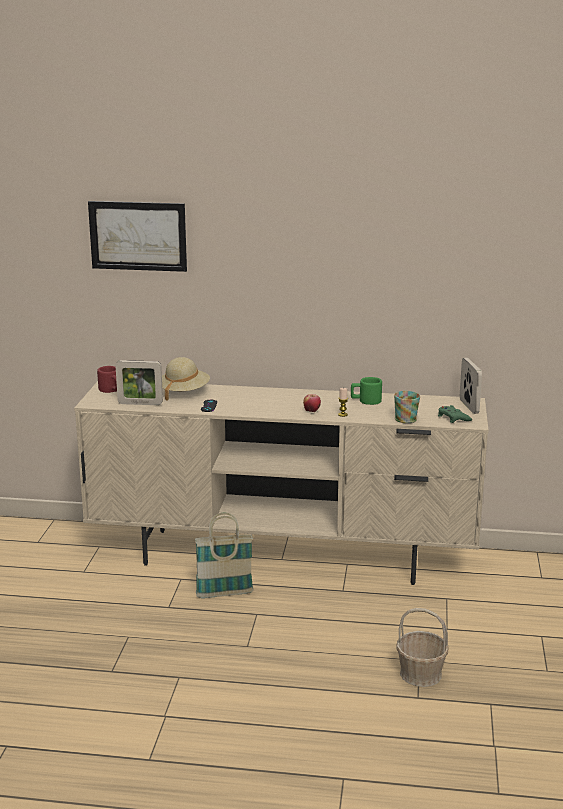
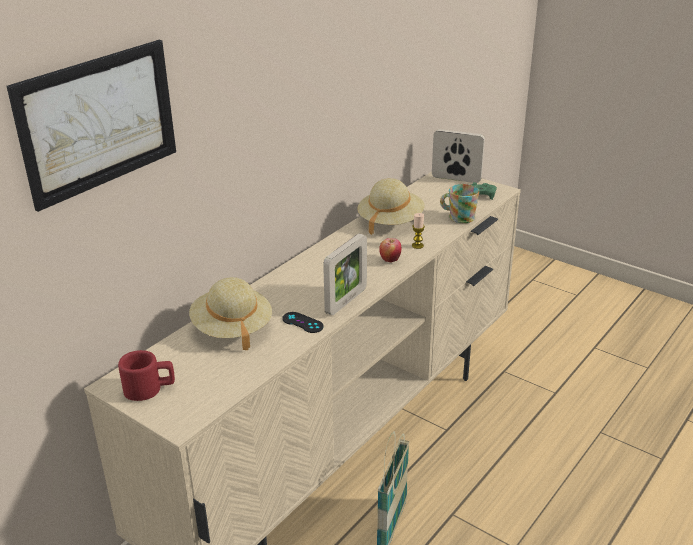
camera: 60 degrees left, 10 degrees up
(140, 403) = (234, 376): picture frame -> picture frame (346, 301)
(365, 401) = (390, 221): green mug -> beige hat
(421, 674) = (624, 440): basket -> none

